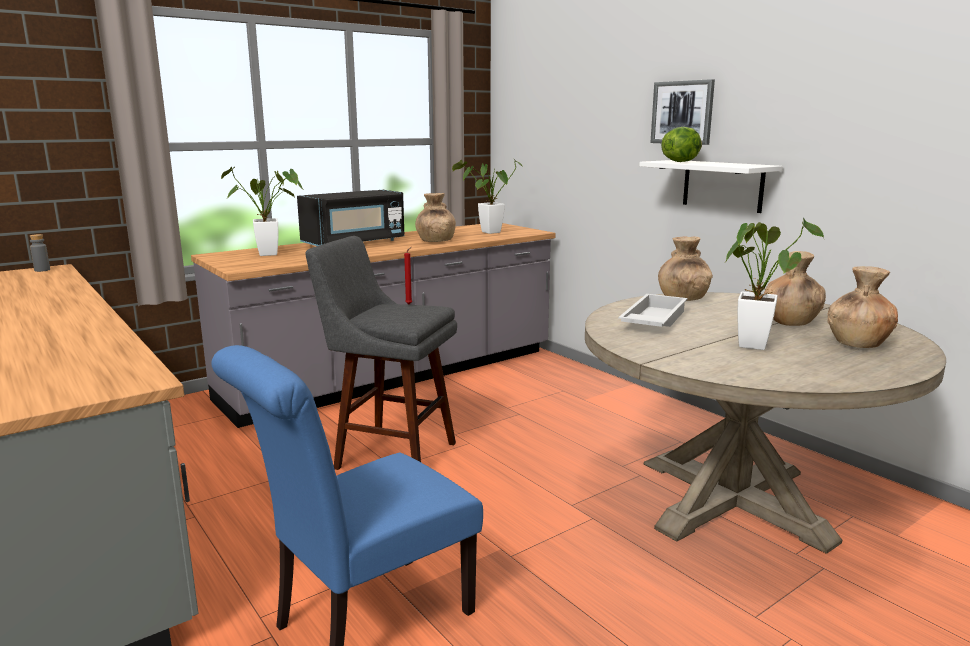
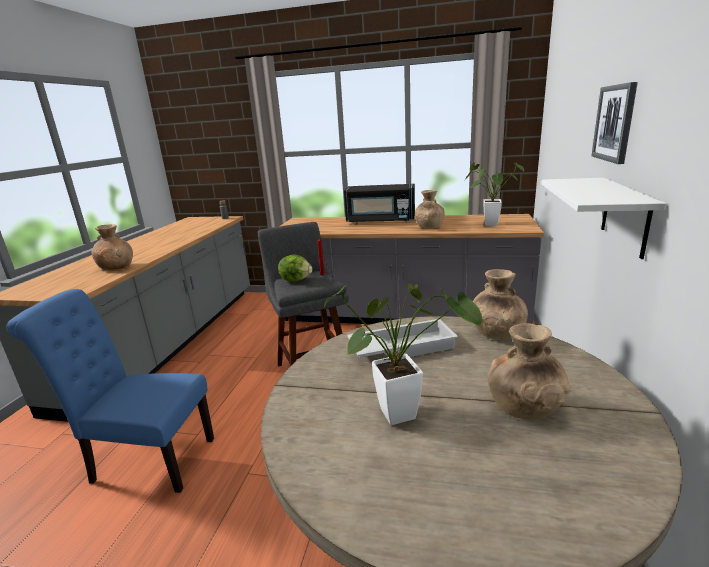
camera: 50 degrees right, 5 degrees up
(273, 254) = (321, 223): potted plant -> none
(680, 162) = (576, 183): lettuce -> lettuce (296, 280)
(857, 343) = (513, 478): brown vase -> brown vase (117, 267)

